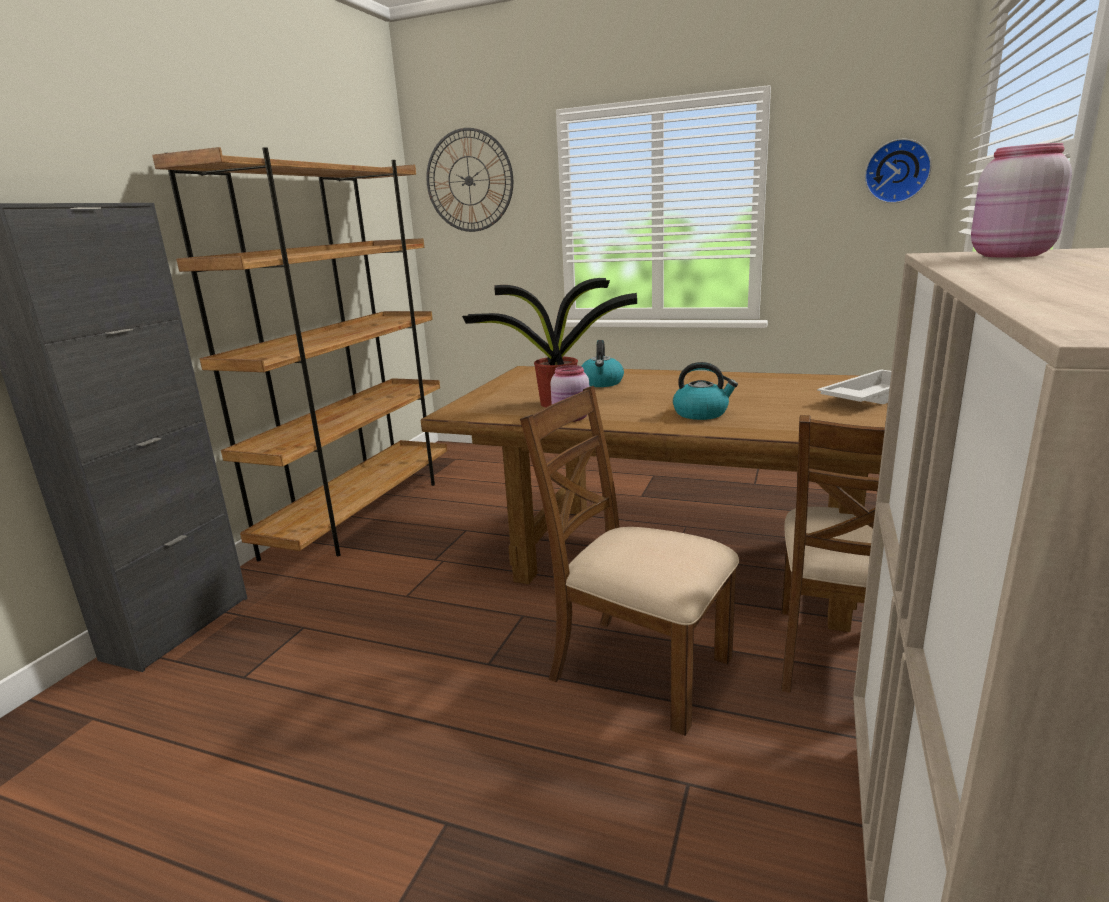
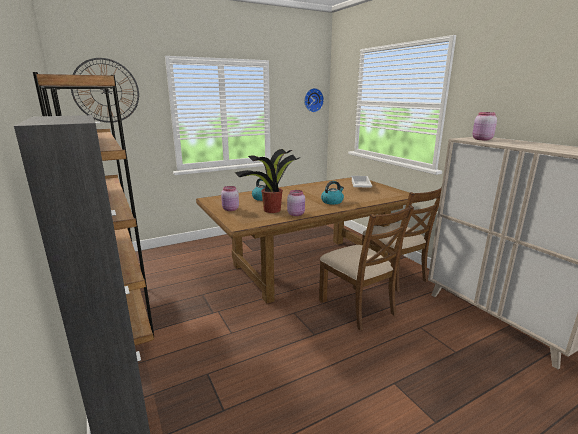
camera: 50 degrees left, 0 degrees up
(509, 389) = (230, 209): none -> pink jar
(638, 668) = (358, 307): brown chair -> brown chair turned 105 degrees counterclockwise

